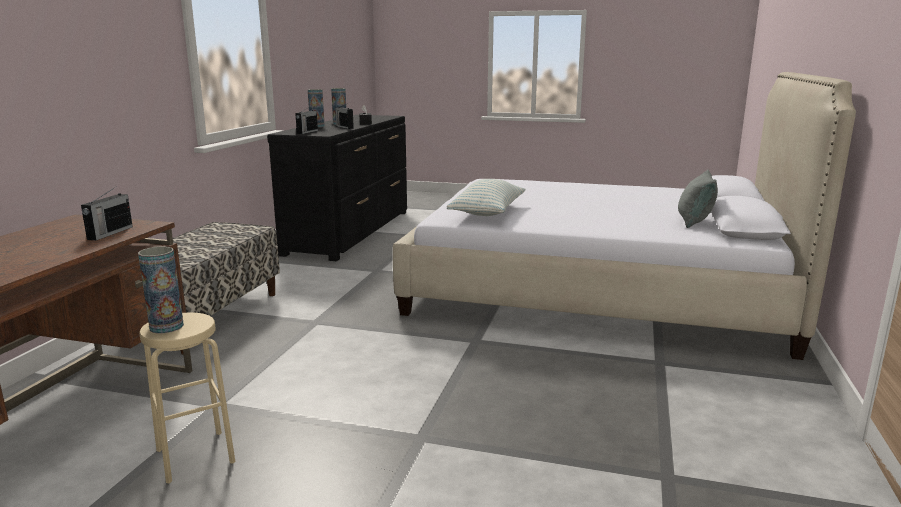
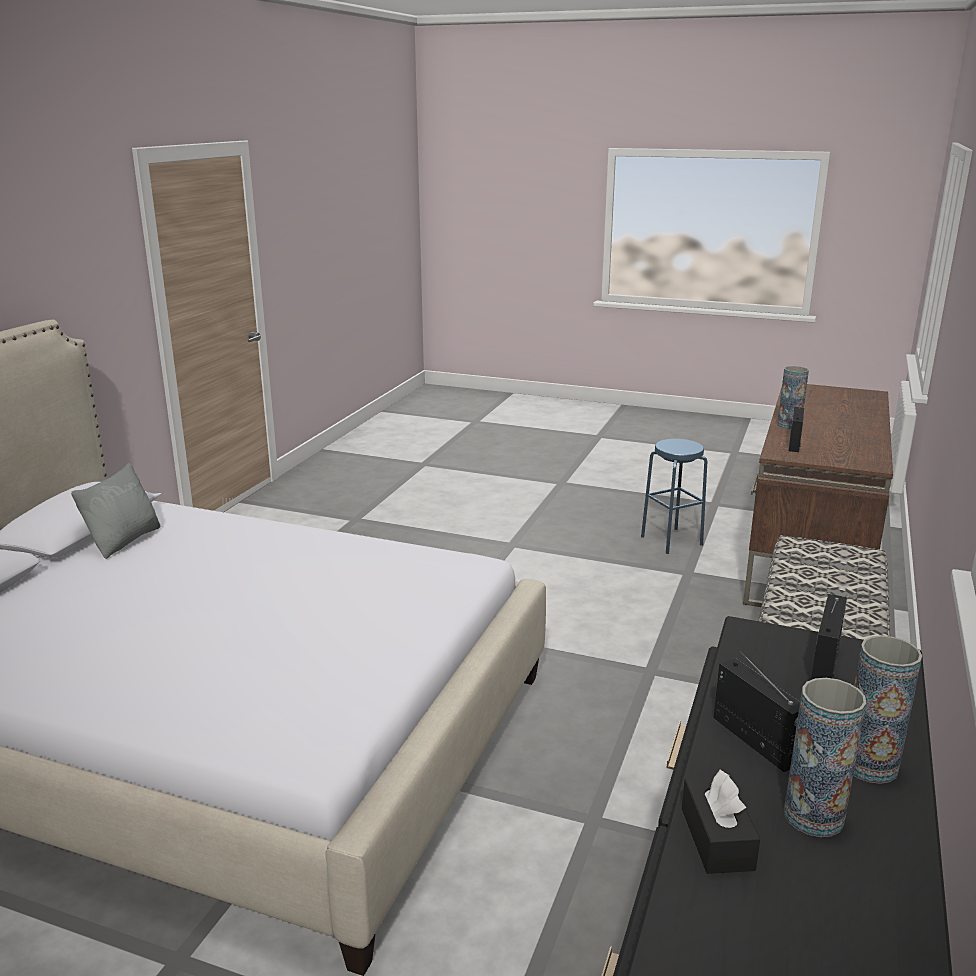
camera: 175 degrees left, 5 degrees up
(166, 327) = (685, 445): vase -> vase (789, 425)
(195, 456) = (671, 540): beige stool -> blue stool
(488, 213) = (397, 577): pillow -> none

